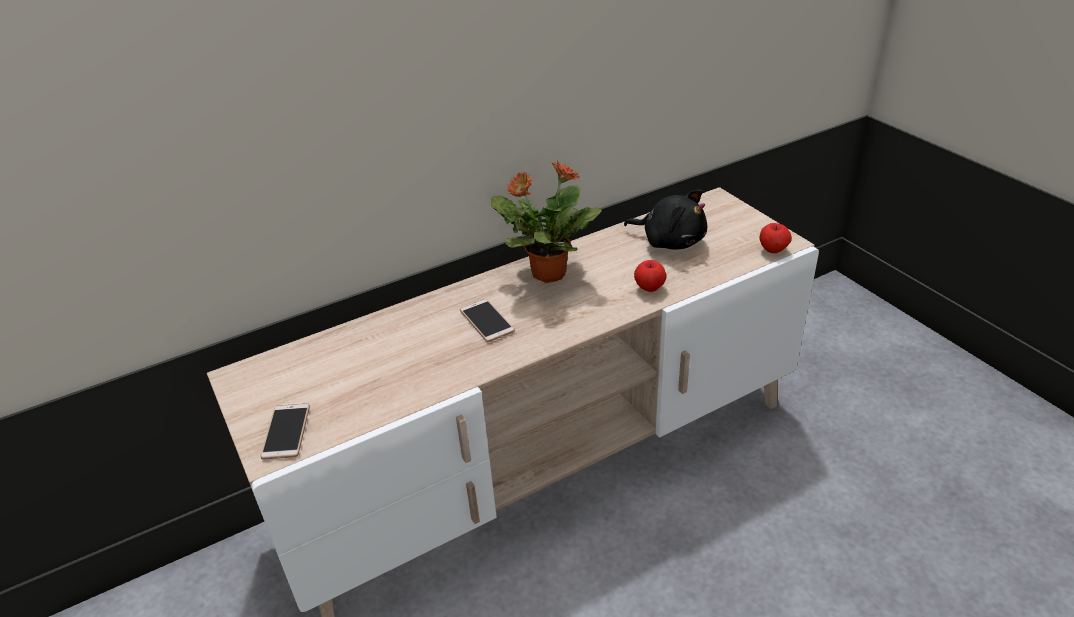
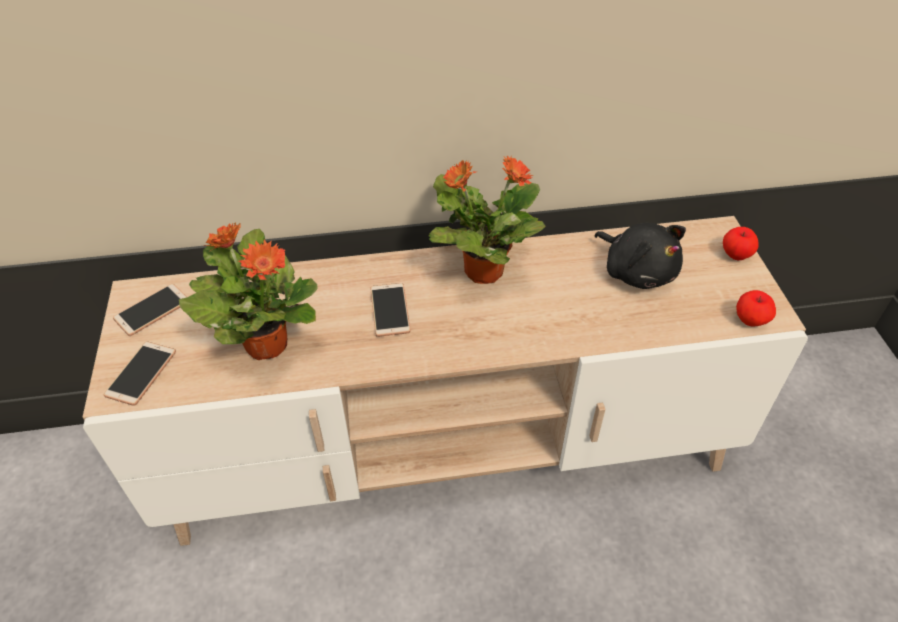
camera: 20 degrees right, 10 degrees up
(264, 383) = (152, 310): none -> phone
(391, 375) = (266, 343): none -> potted plant
(649, 287) = (580, 324): apple -> apple (736, 255)

